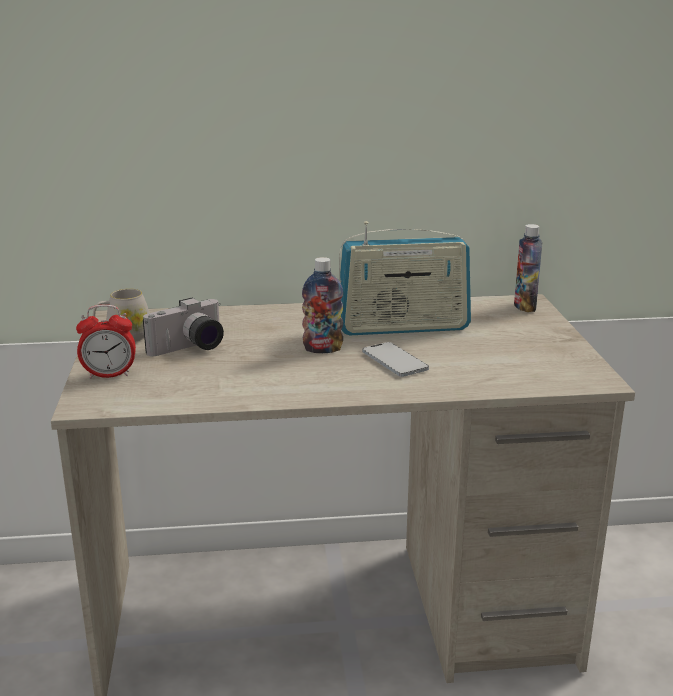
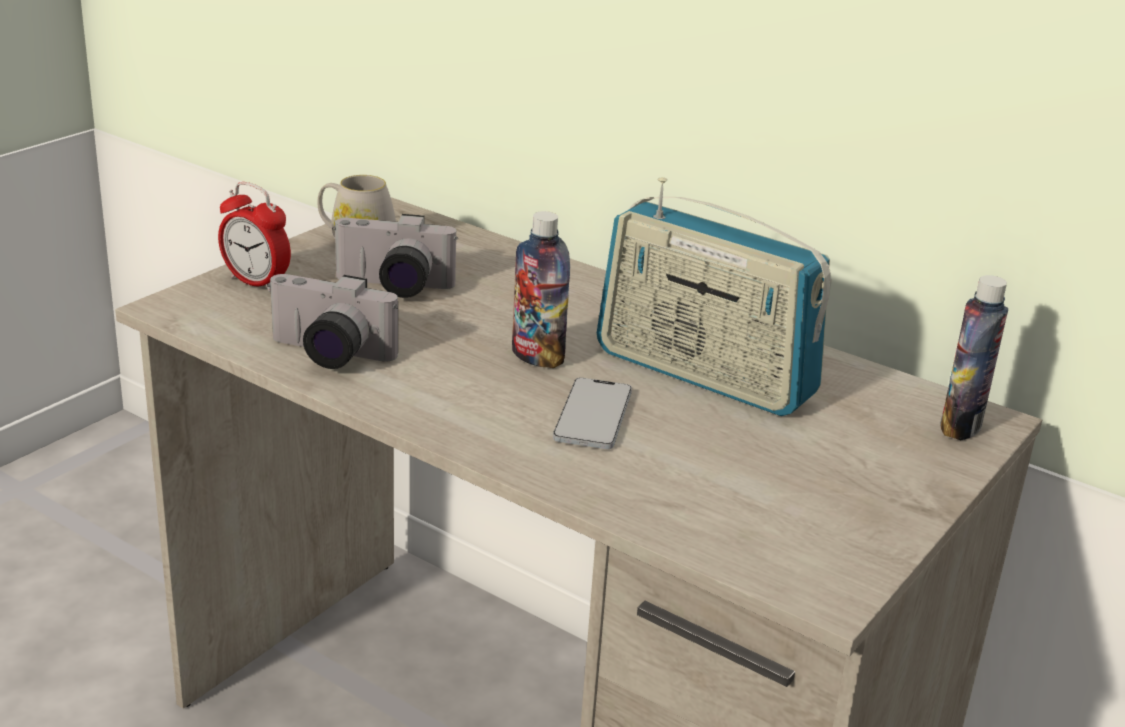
camera: 40 degrees right, 5 degrees up
(223, 390) = (327, 355): none -> camera

